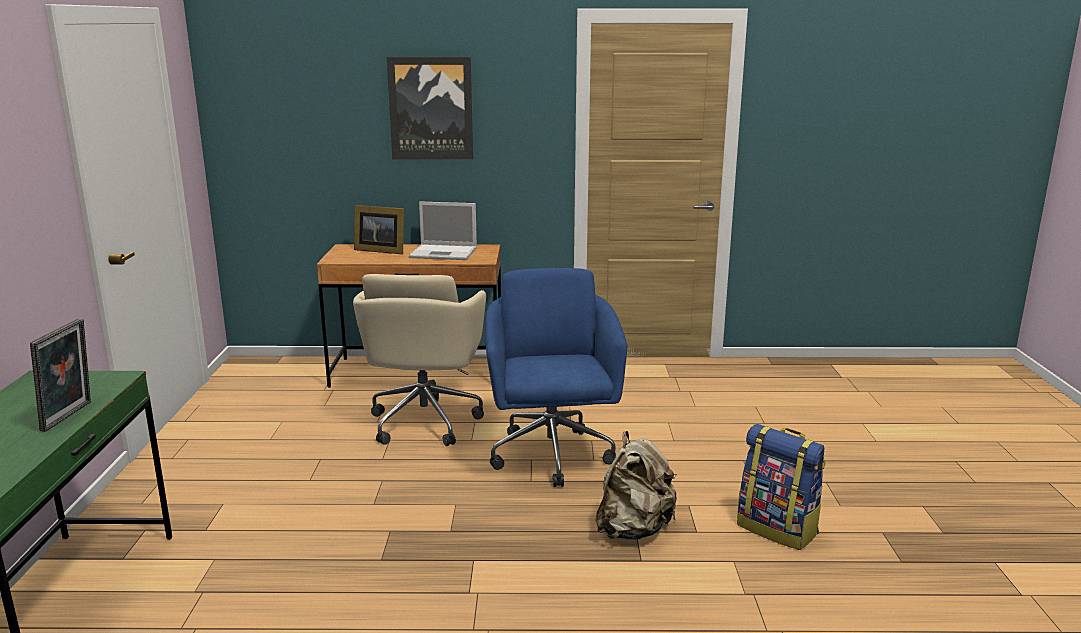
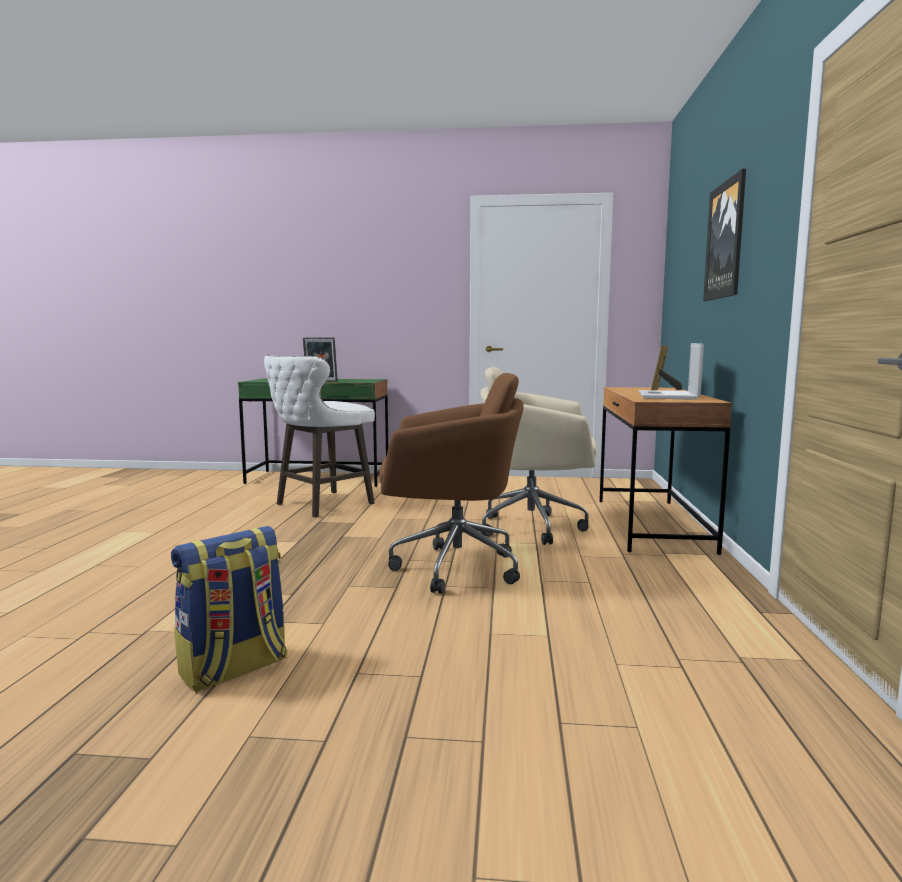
camera: 95 degrees right, 10 degrees down
(279, 575) = (321, 504): none -> white stool
(552, 459) = (450, 569): blue office chair -> brown office chair
(633, 529) = (296, 593): beige backpack -> none

